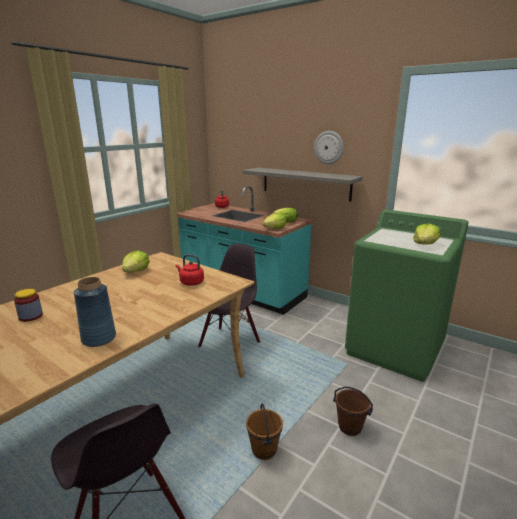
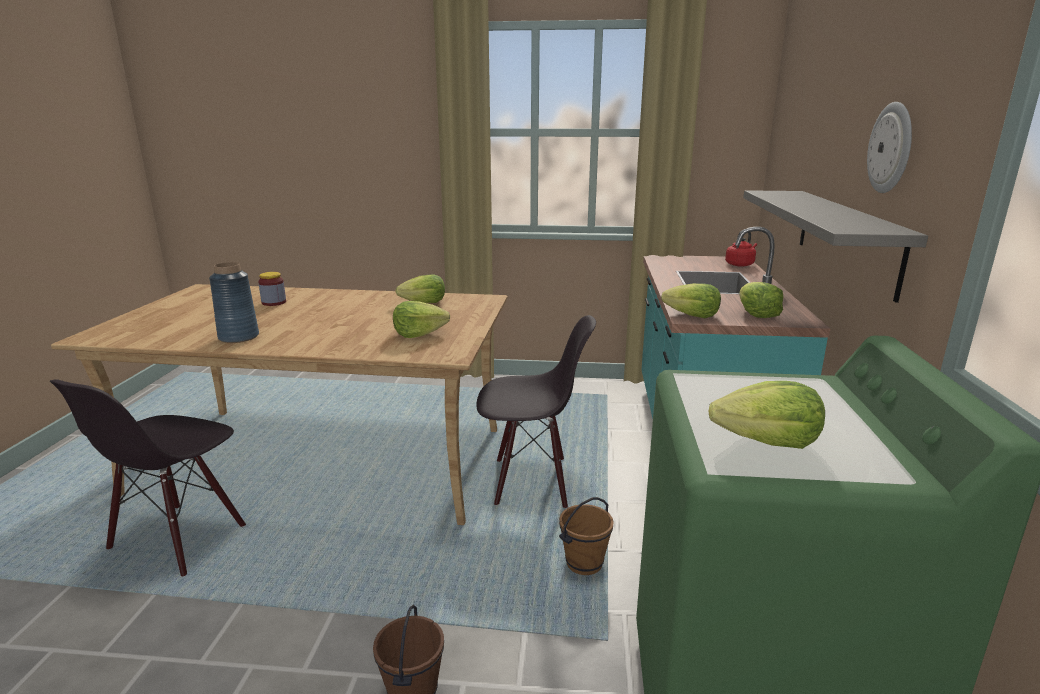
camera: 60 degrees right, 0 degrees up
(190, 282) = (419, 333): red kettle -> lettuce
(264, 450) = (315, 603): brown bucket -> brown bucket (584, 564)

